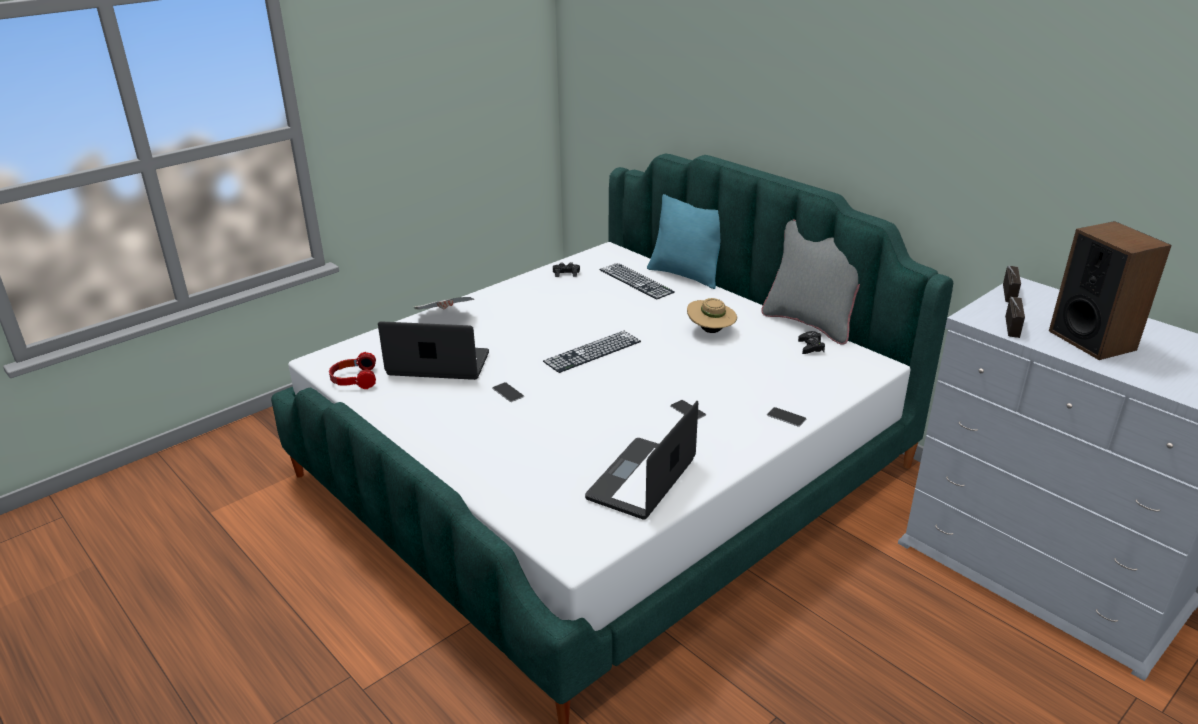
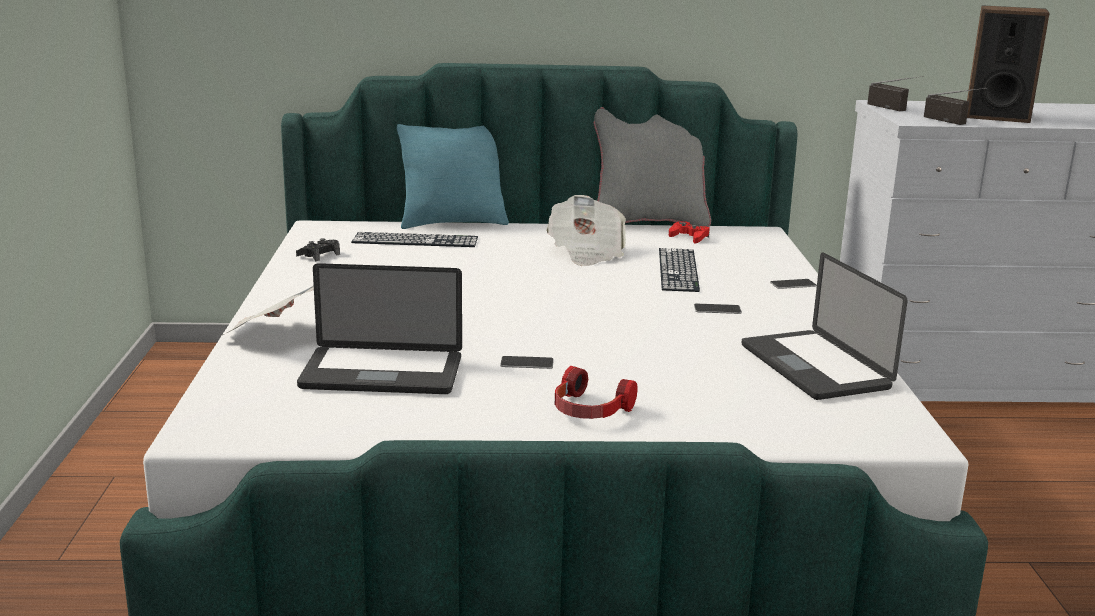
camera: 50 degrees left, 10 degrees down
(354, 380) = (307, 429): headphones -> headphones (589, 411)
(438, 364) = (382, 373): laptop -> laptop turned 135 degrees counterclockwise
(592, 351) = (522, 302): keyboard -> keyboard (678, 269)
(711, 331) = (586, 253): beige hat -> newspaper
(811, 347) = (689, 237): black game controller -> red game controller

